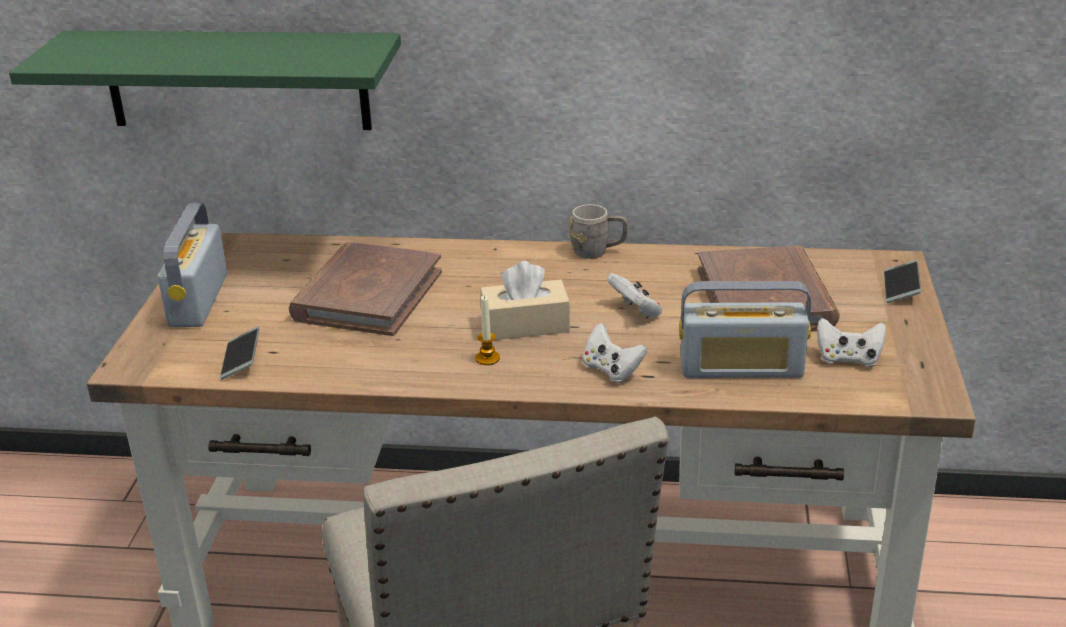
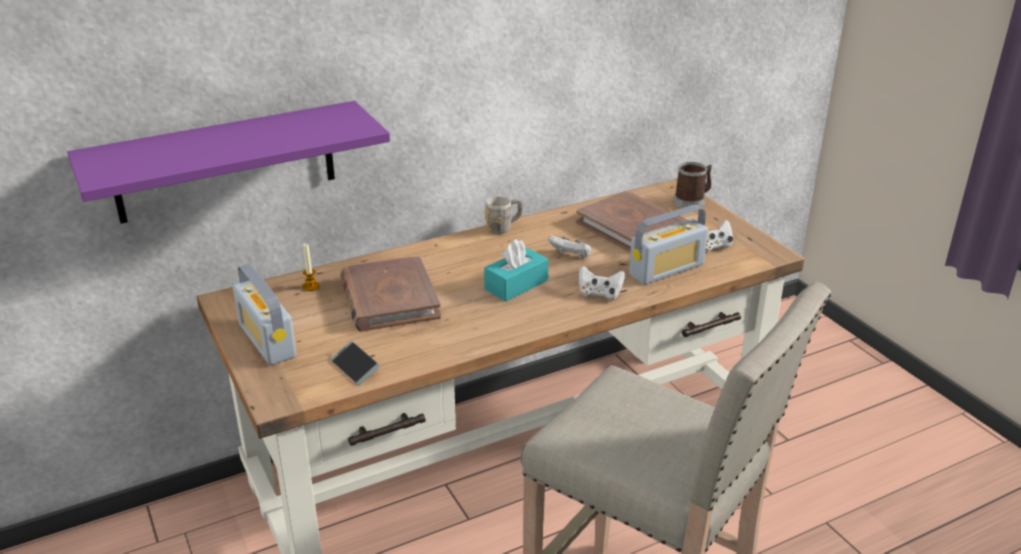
camera: 35 degrees left, 0 degrees up
(236, 80) = (225, 162): green shelf -> purple shelf
(487, 358) = (519, 312): candle -> candle (311, 286)
(525, 325) = (516, 285): beige tissue box -> turquoise tissue box
(901, 288) = (692, 201): phone -> mug

